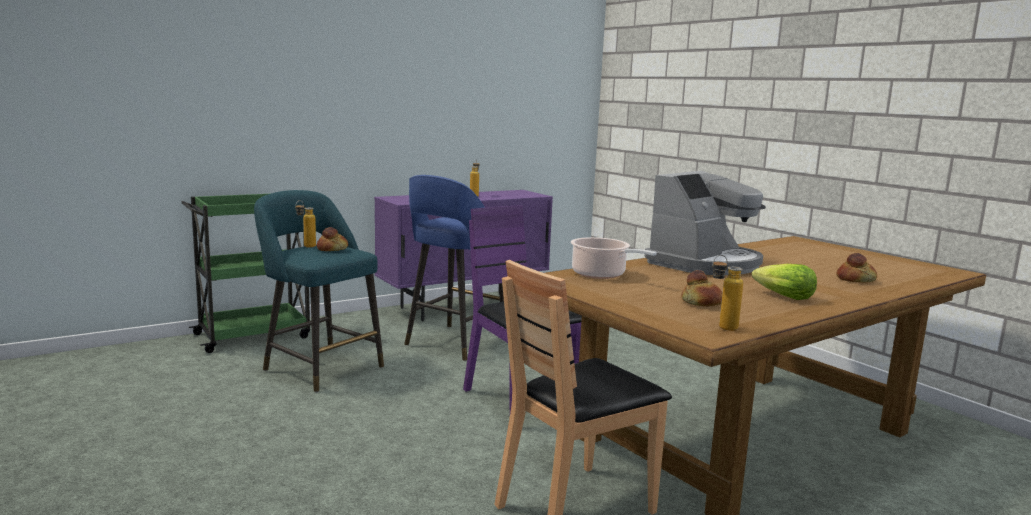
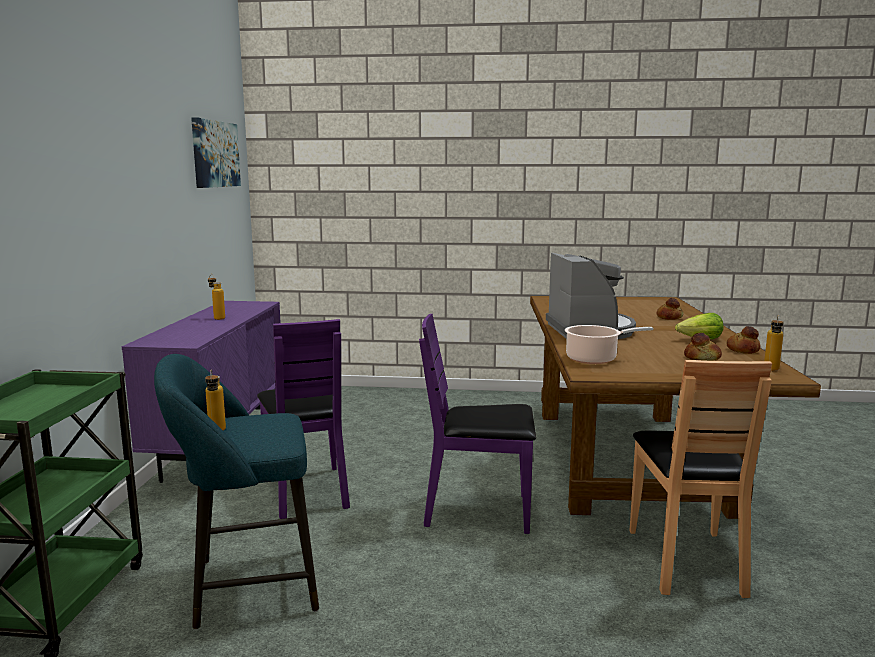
camera: 50 degrees left, 0 degrees up
(332, 249) = (255, 423): bread -> bread (743, 350)
(454, 343) = (307, 491): blue stool -> purple chair
(542, 64) = (215, 154): none -> picture

